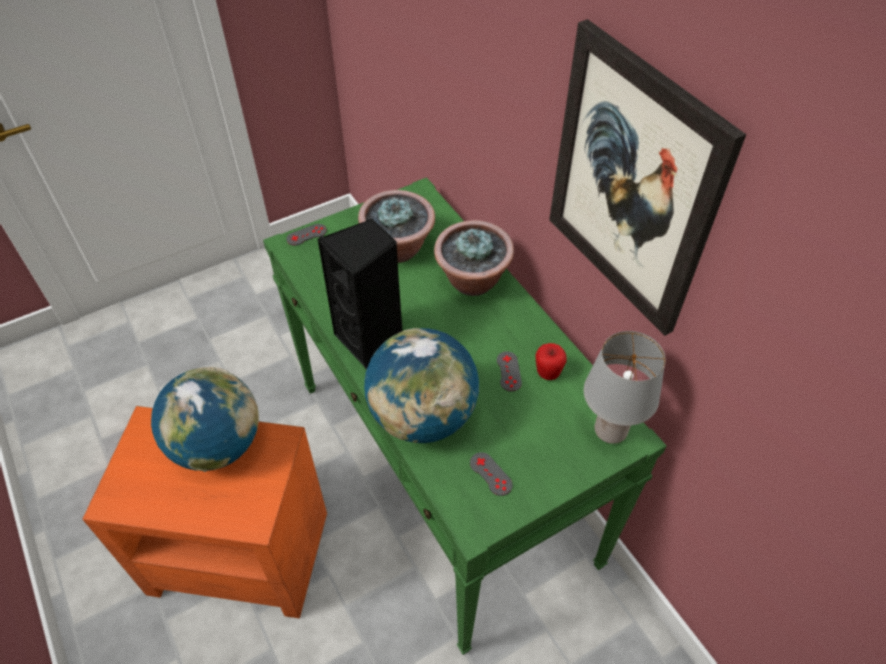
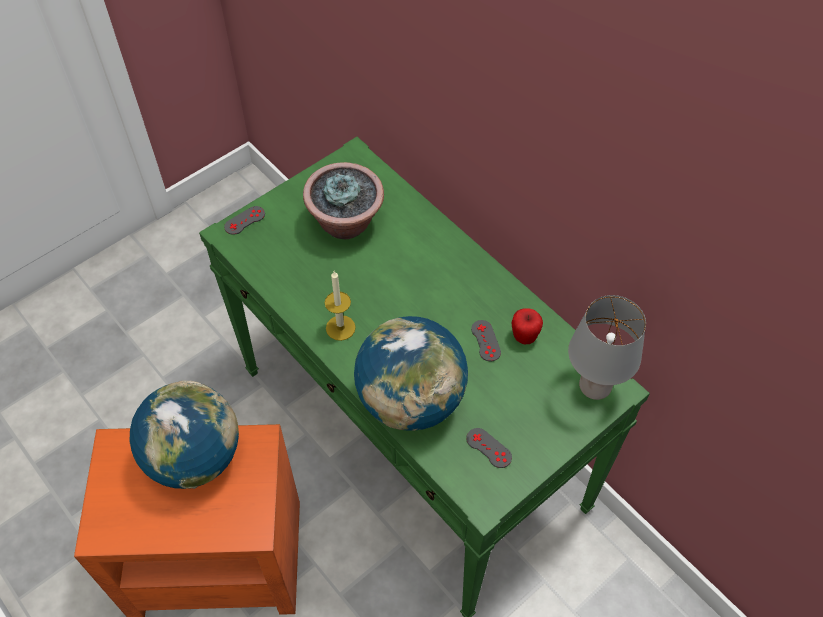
camera: 10 degrees left, 5 degrees up
(371, 340) = (340, 328): black speaker -> candle
(472, 282) = (430, 249): potted plant -> none
(632, 183) = (597, 157): picture -> none

